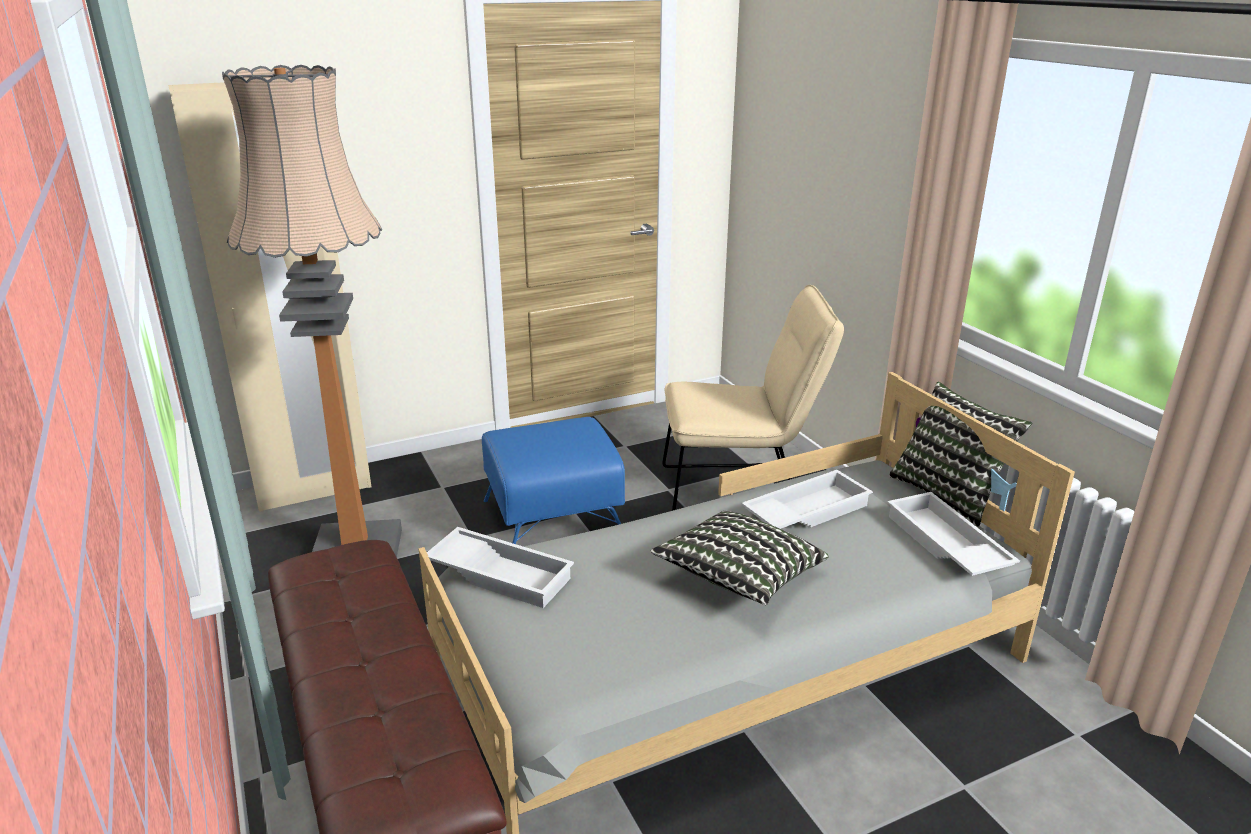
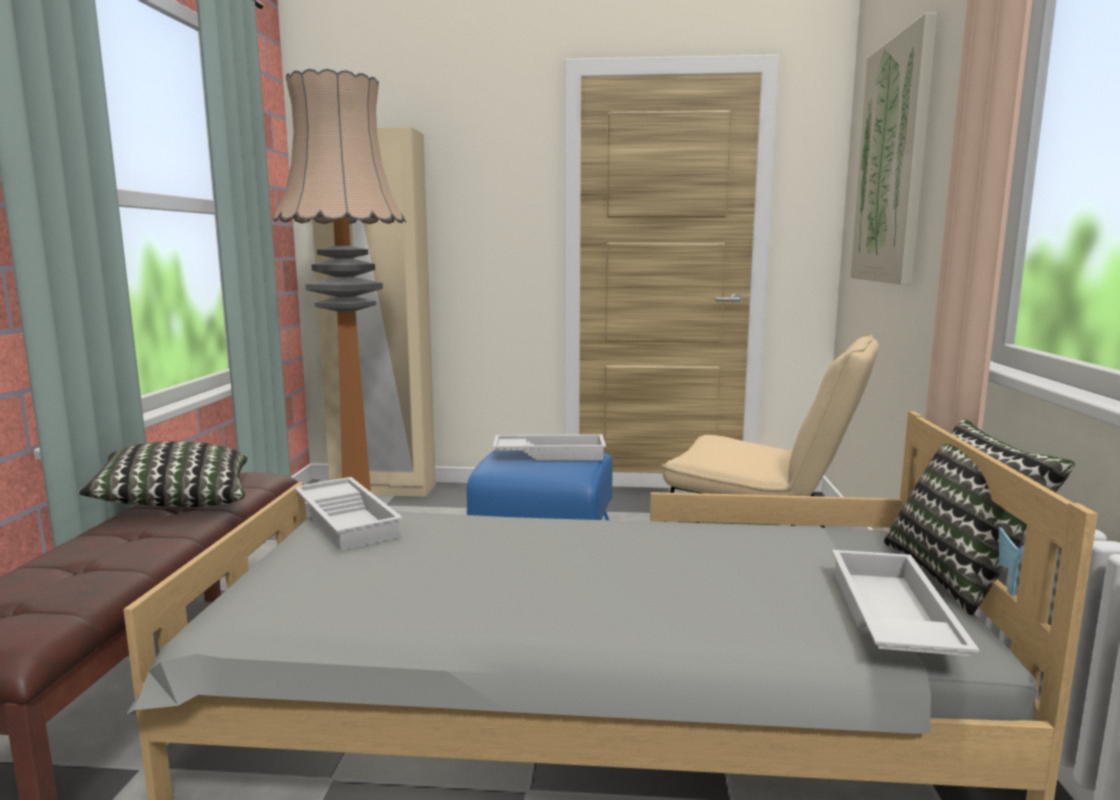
camera: 30 degrees right, 15 degrees down
(738, 578) = (565, 578): pillow -> pillow (176, 502)
(806, 510) = (728, 546): white tray -> white tray (550, 454)
(810, 122) = (892, 162): none -> picture

